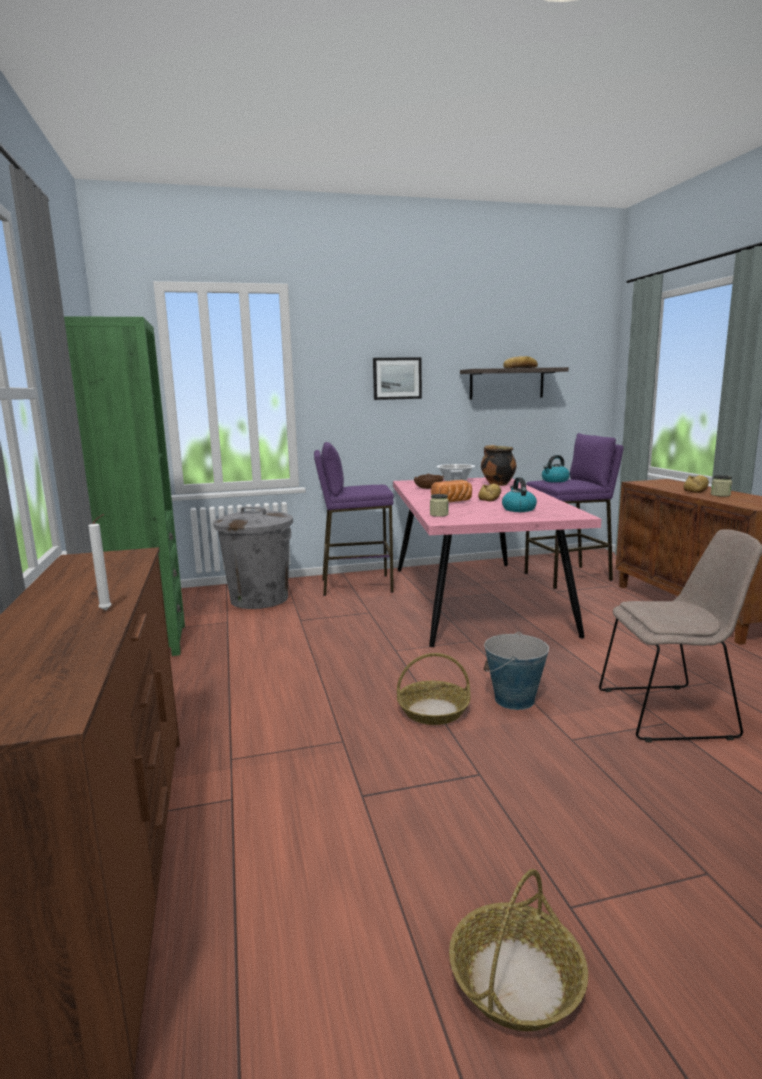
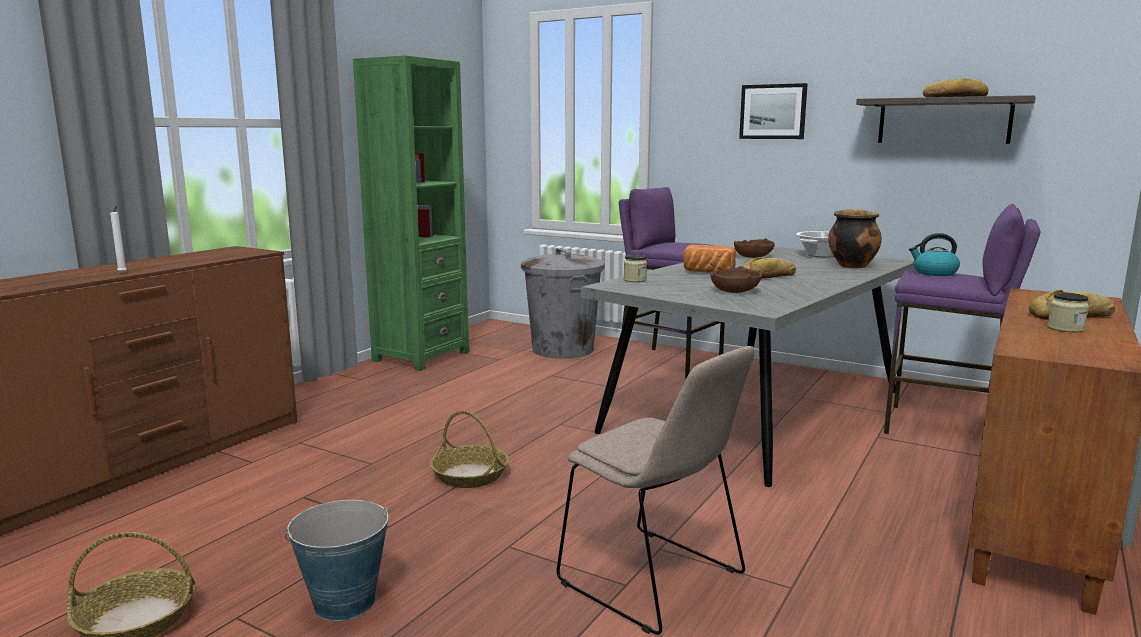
camera: 45 degrees right, 0 degrees up
(474, 598) = (756, 410): pink dining table -> grey dining table
(514, 700) = (547, 499): bucket -> bucket (344, 602)
(518, 509) = (734, 291): kettle -> brown bowl

